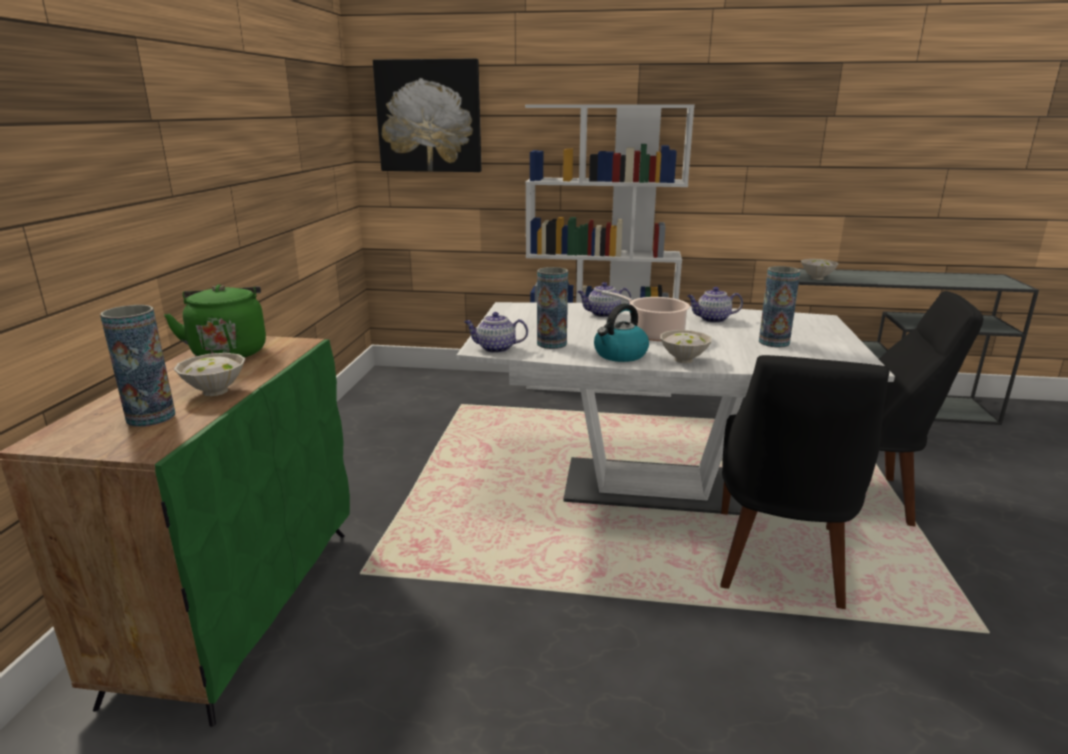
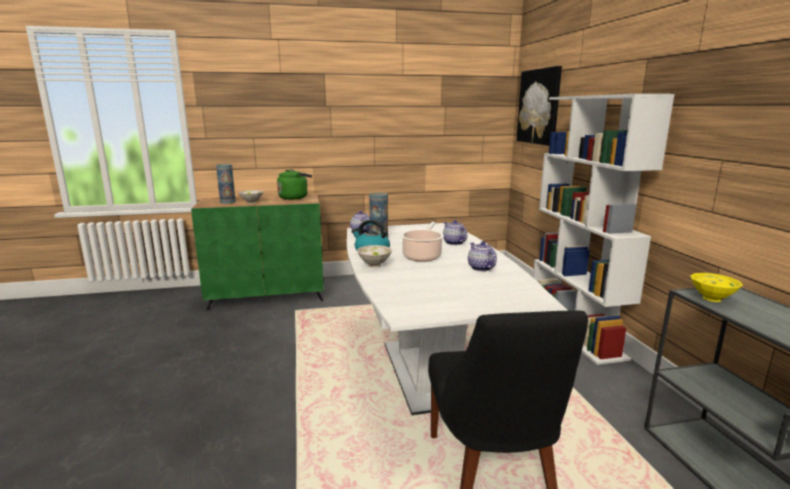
camera: 70 degrees right, 5 degrees down
(774, 342) = (440, 286): vase -> none
(778, 561) = (357, 434): black chair -> none
(817, 278) = (711, 299): white bowl -> yellow bowl

